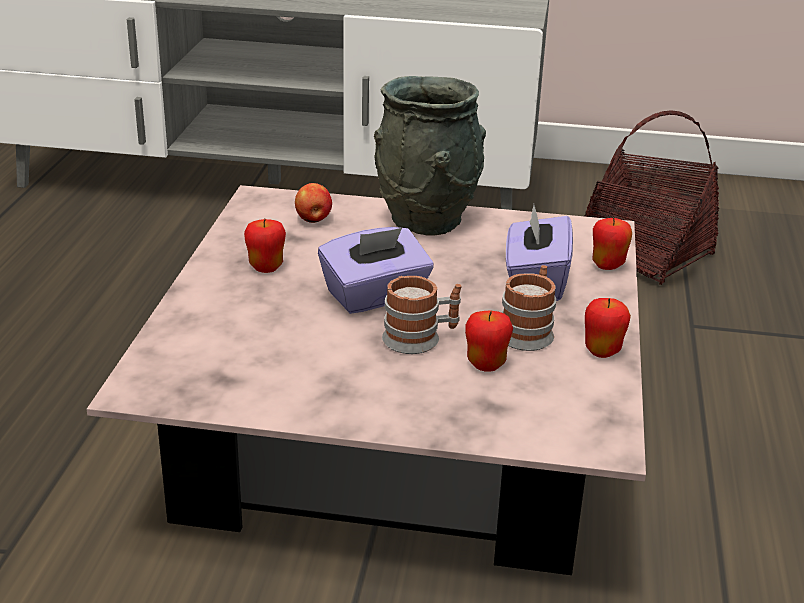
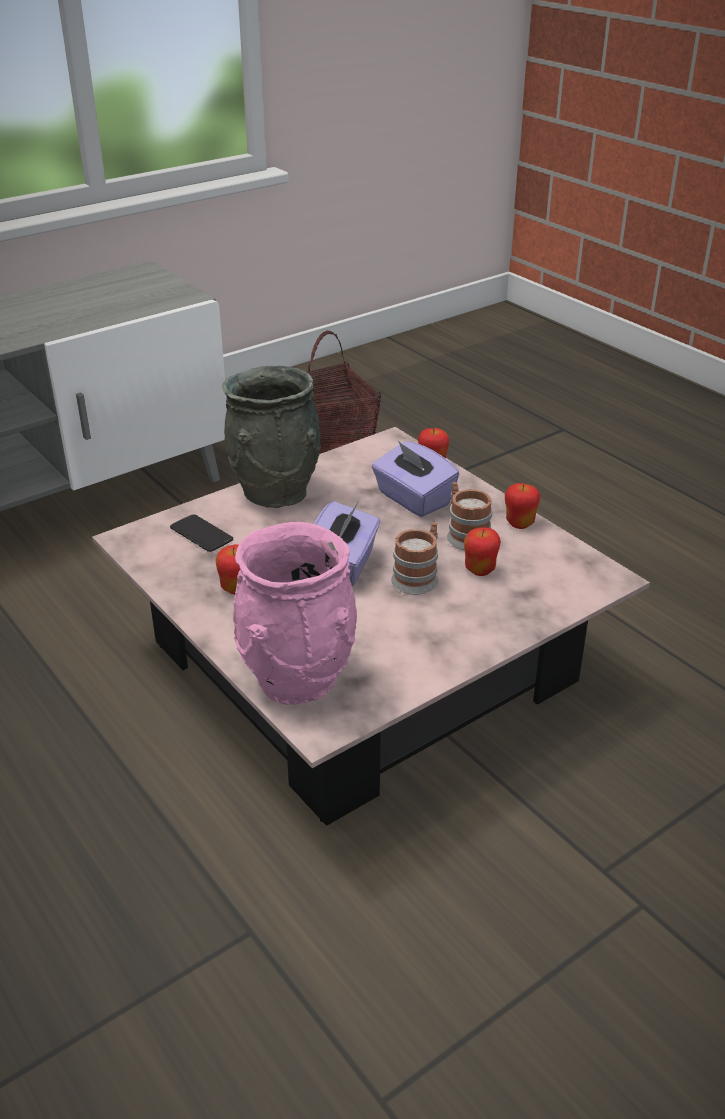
camera: 45 degrees left, 5 degrees up
(186, 350) = (298, 679): none -> pink vase
(313, 220) = (201, 534): apple -> phone

